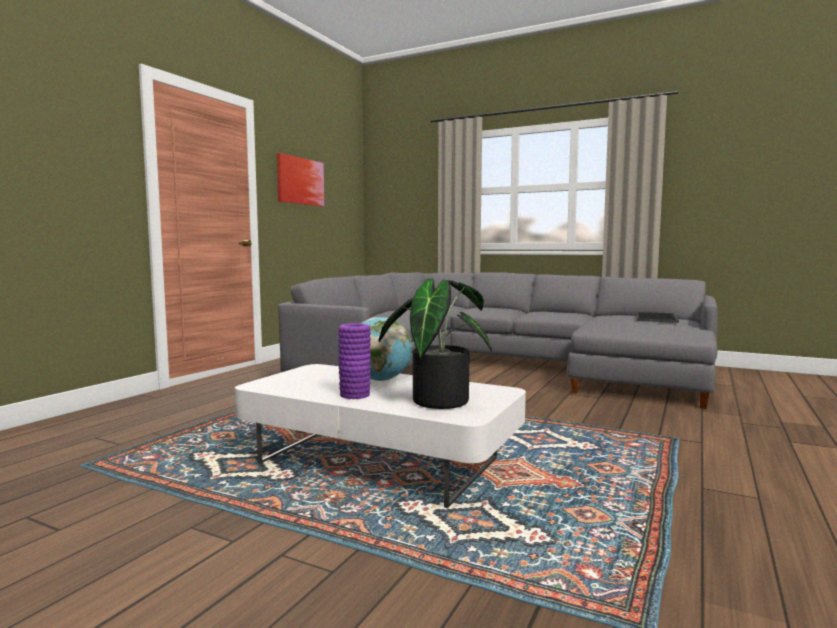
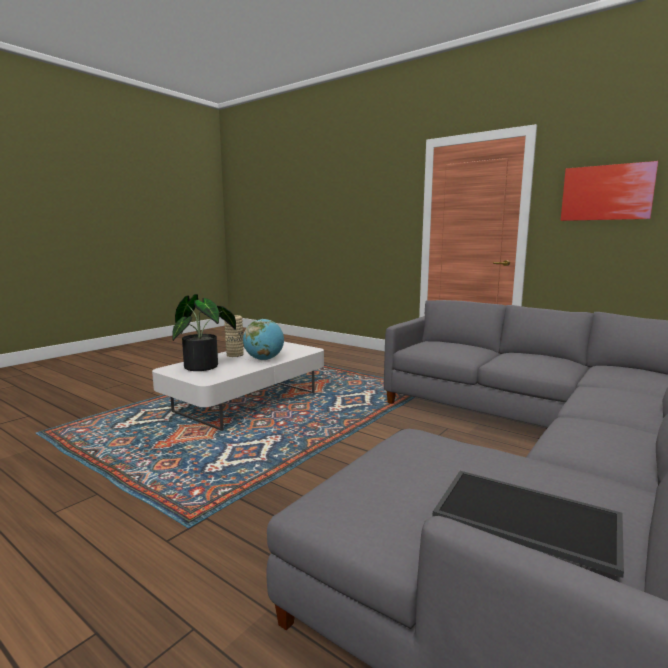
camera: 100 degrees right, 5 degrees up
(355, 395) = (235, 355): purple vase -> beige vase

